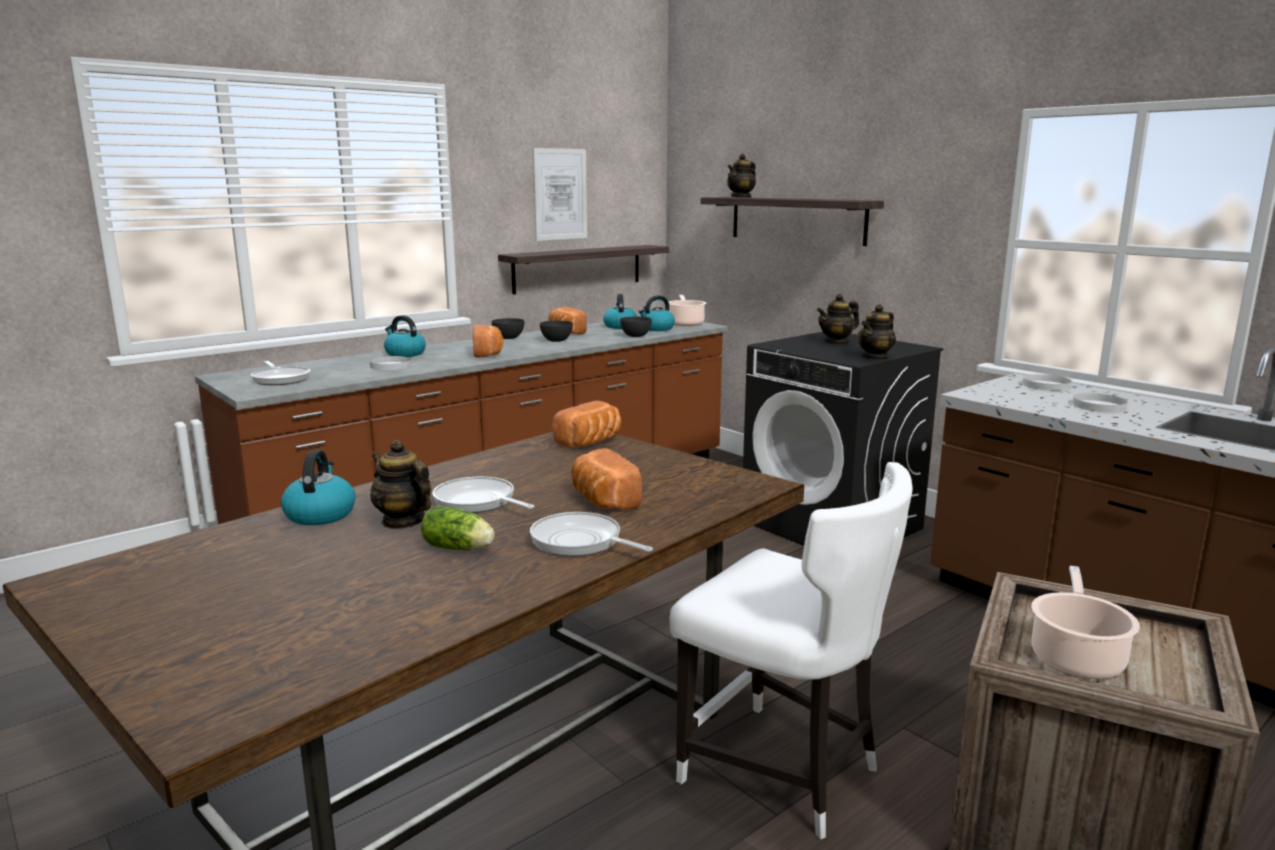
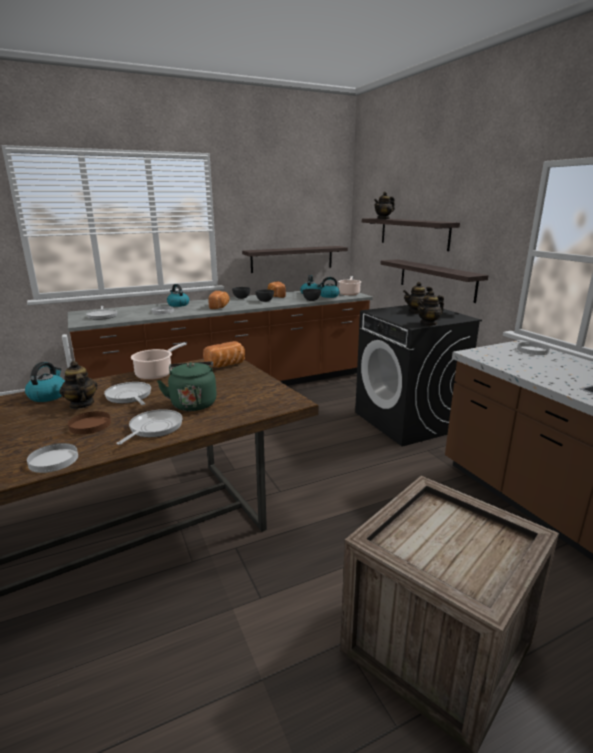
camera: 15 degrees right, 5 degrees up
(460, 548) = (90, 425): lettuce -> brown plate
(560, 194) = (281, 216): picture -> none
(580, 542) = (153, 428): frying pan -> frying pan turned 60 degrees clockwise
(602, 501) = (193, 403): bread -> green kettle
(784, 773) = (280, 573): white chair -> none
(845, 292) = (436, 279): none -> shelf
(1076, 657) = (426, 545): cooking pot -> cooking pot (156, 374)
(1099, 406) = (554, 369): white plate -> white plate (53, 460)

